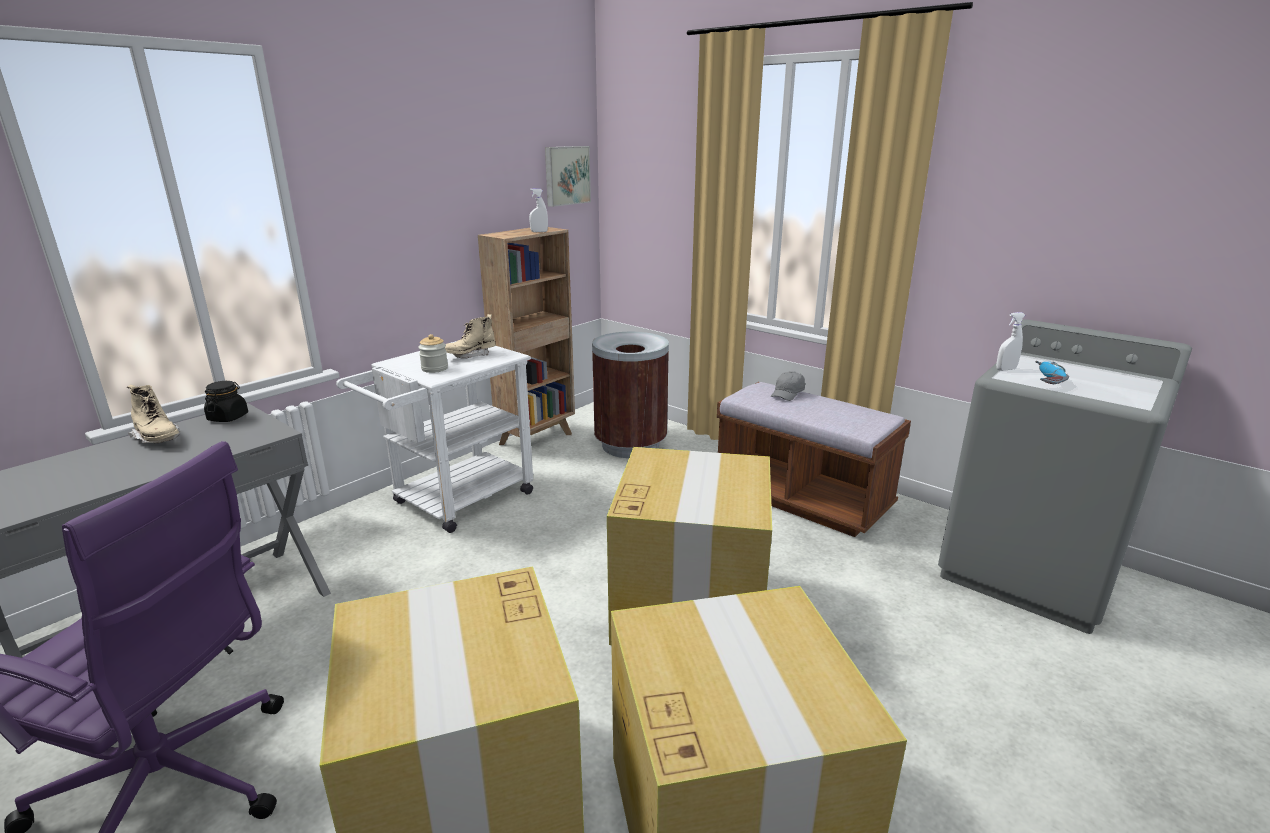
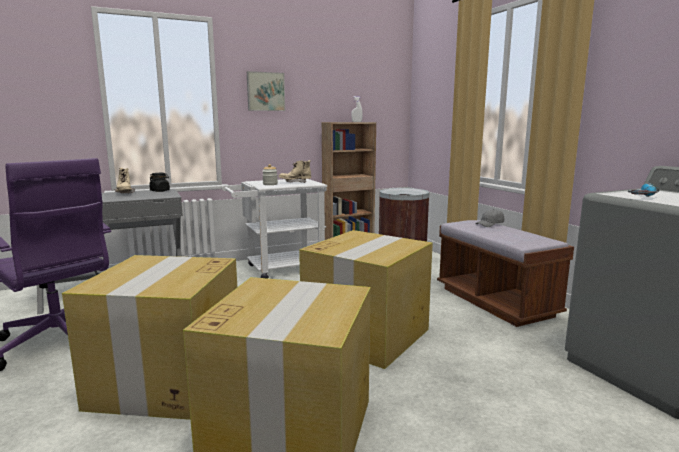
camera: 25 degrees right, 10 degrees down
(566, 175) = (386, 95): picture -> picture (265, 91)
(1005, 369) = (616, 191): white spray bottle -> none

